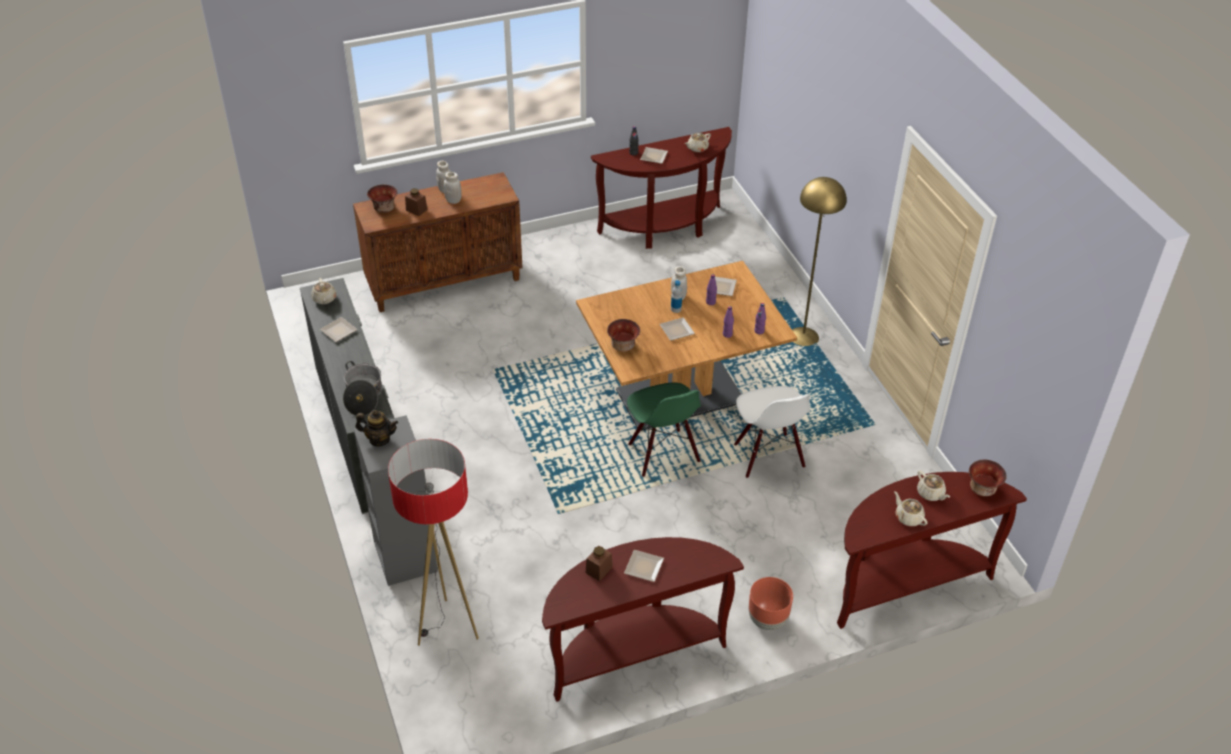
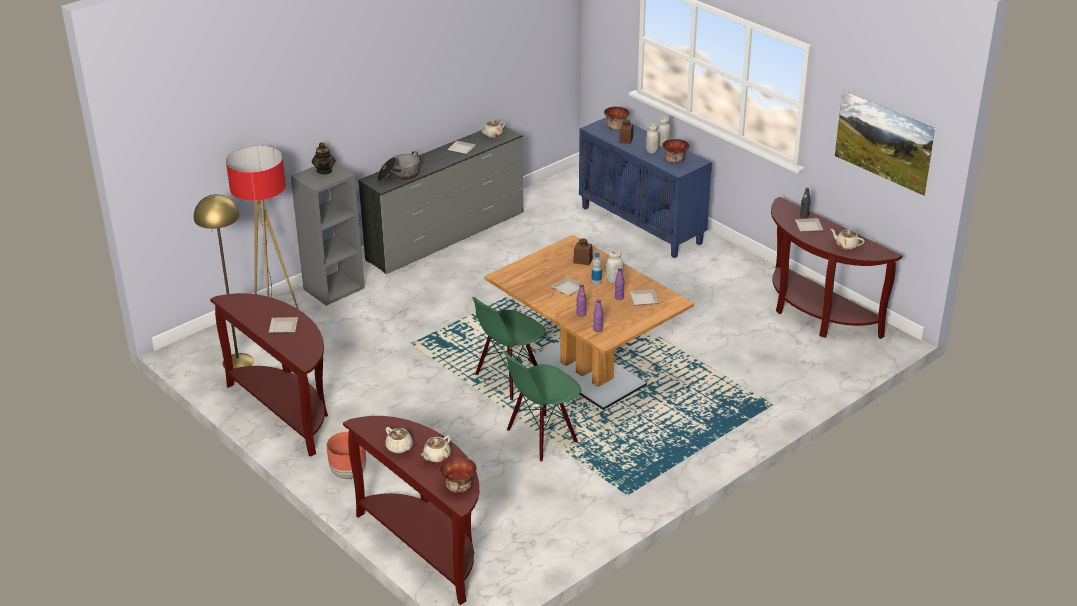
camera: 70 degrees right, 10 degrees down
(445, 282) = (642, 225): brown cabinet -> blue cabinet
(599, 570) = (272, 308): brown jar -> brown jar (583, 260)
(623, 345) = (530, 267): bowl -> bowl (675, 160)
(677, 61) = (880, 159): none -> picture
(768, 456) = (542, 437): white chair -> green chair
(803, 337) = (722, 427): yellow floor lamp -> yellow floor lamp (238, 362)
(908, 517) = (399, 448): beige teapot -> beige teapot turned 105 degrees clockwise

